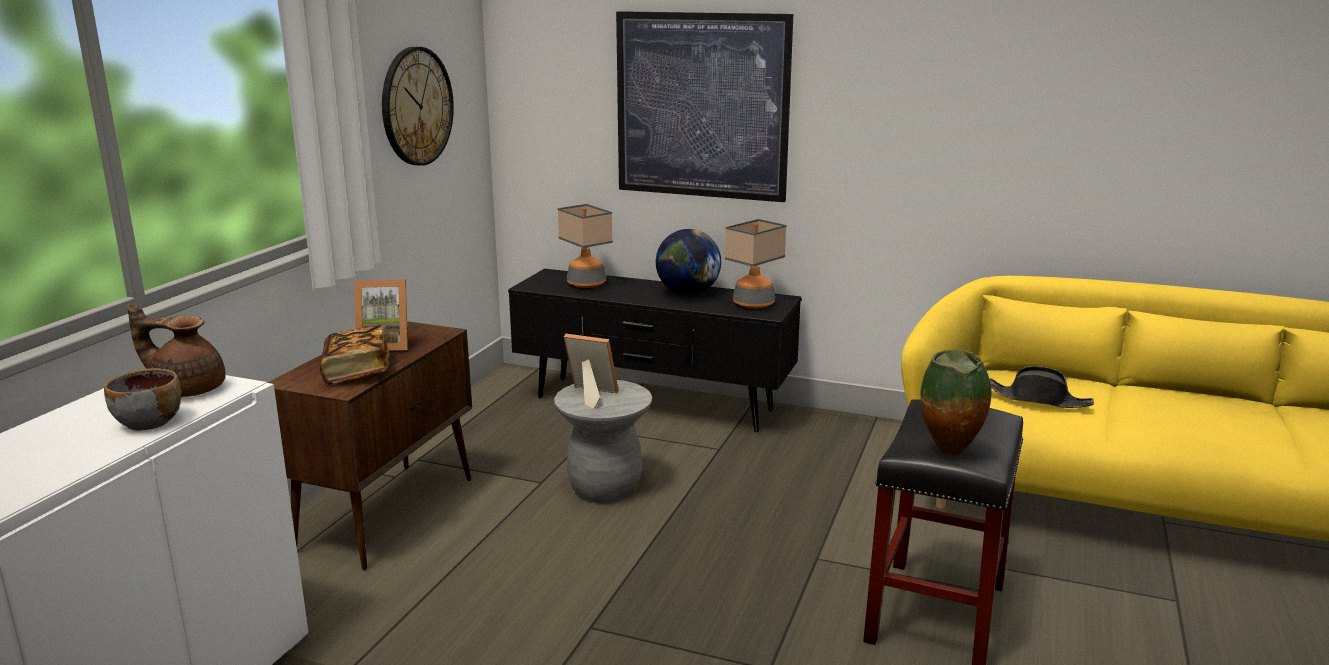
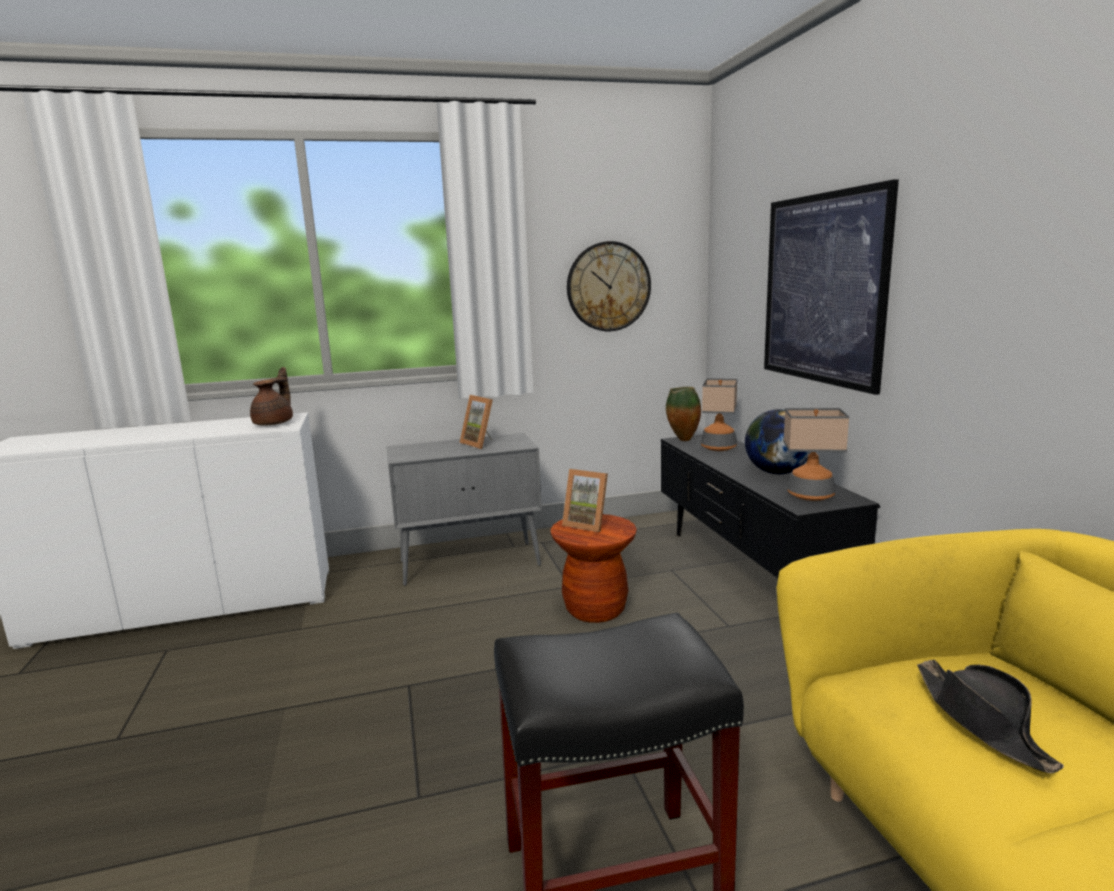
camera: 55 degrees right, 5 degrees down
(148, 423) = (223, 431): grey bowl -> none
(188, 389) = (275, 423): brown teapot -> brown teapot turned 45 degrees clockwise
(357, 372) = (431, 452): book -> none
(388, 513) = (471, 563): brown cabinet -> grey cabinet
(589, 395) = (587, 524): picture frame -> picture frame turned 135 degrees clockwise
(605, 488) = (595, 609): grey stool -> brown stool
(950, 454) = (532, 666): vase -> vase (682, 440)

